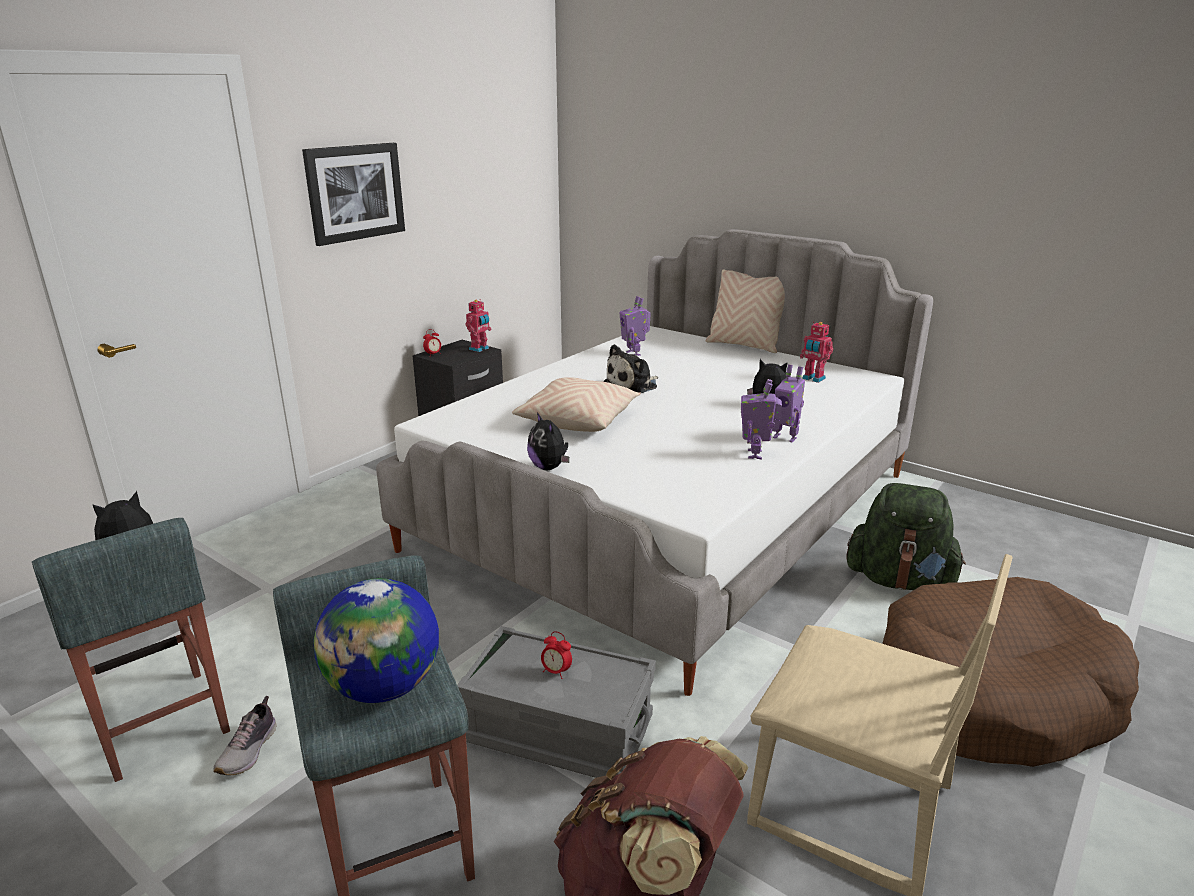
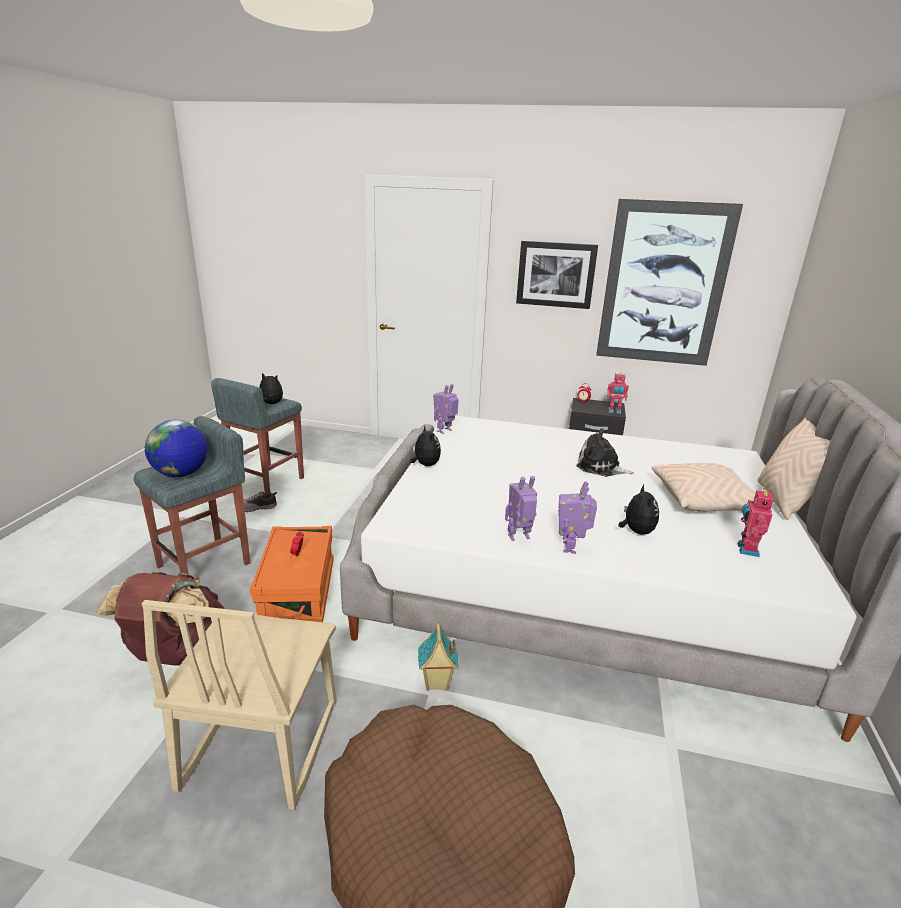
camera: 65 degrees right, 0 degrees up
(465, 182) = (664, 285): none -> picture
(549, 467) = (425, 465): plush toy -> plush toy turned 120 degrees clockwise
(559, 731) = (298, 593): grey storage box -> orange storage box
(578, 420) = (509, 460): beige pillow -> beige pillow (703, 500)
(634, 353) = (673, 456): toy robot -> toy robot (445, 431)
(786, 645) = (436, 683): none -> toy house
(899, 580) = (598, 757): green backpack -> none

